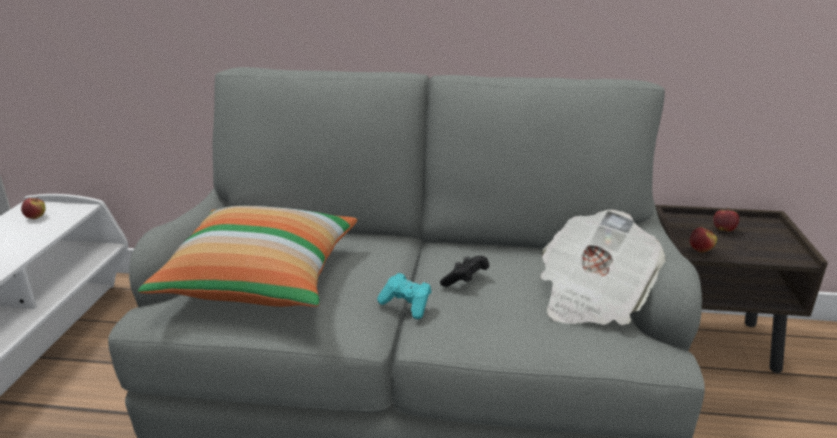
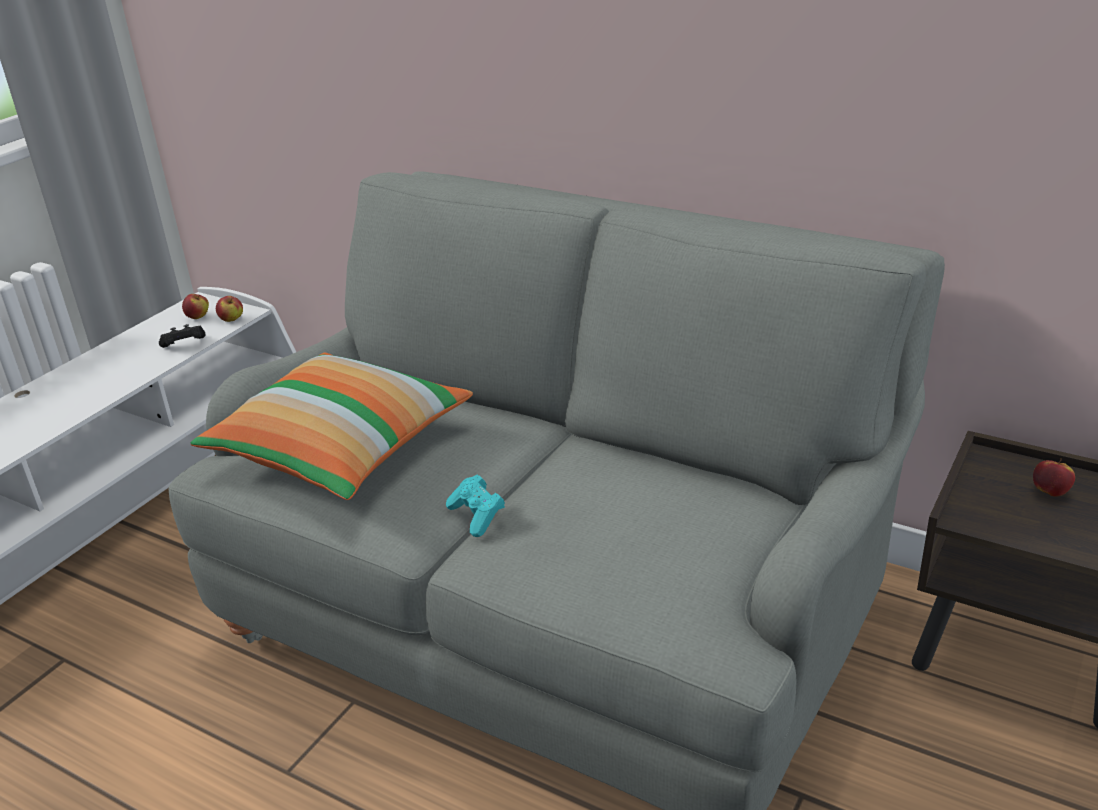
camera: 25 degrees right, 5 degrees up
(465, 281) = (569, 499): black game controller -> black game controller (184, 346)
(592, 296) = (709, 555): newspaper -> none
(700, 250) = (978, 518): apple -> apple (231, 320)

